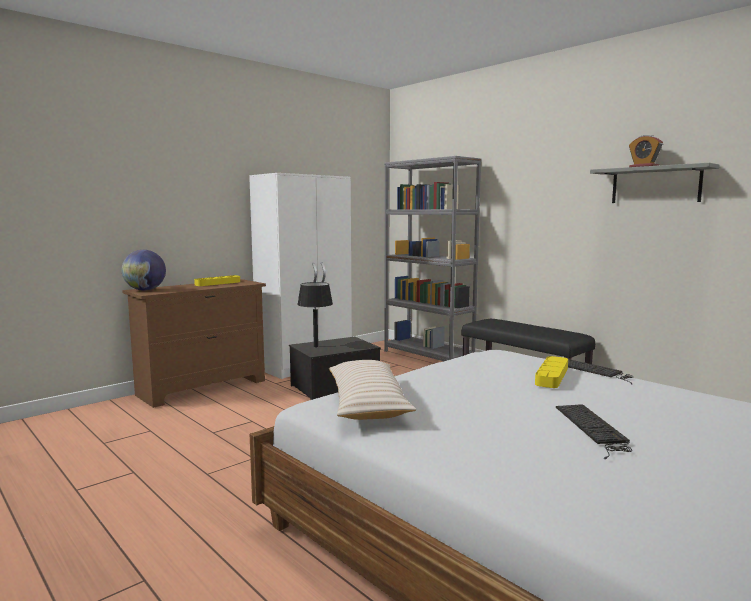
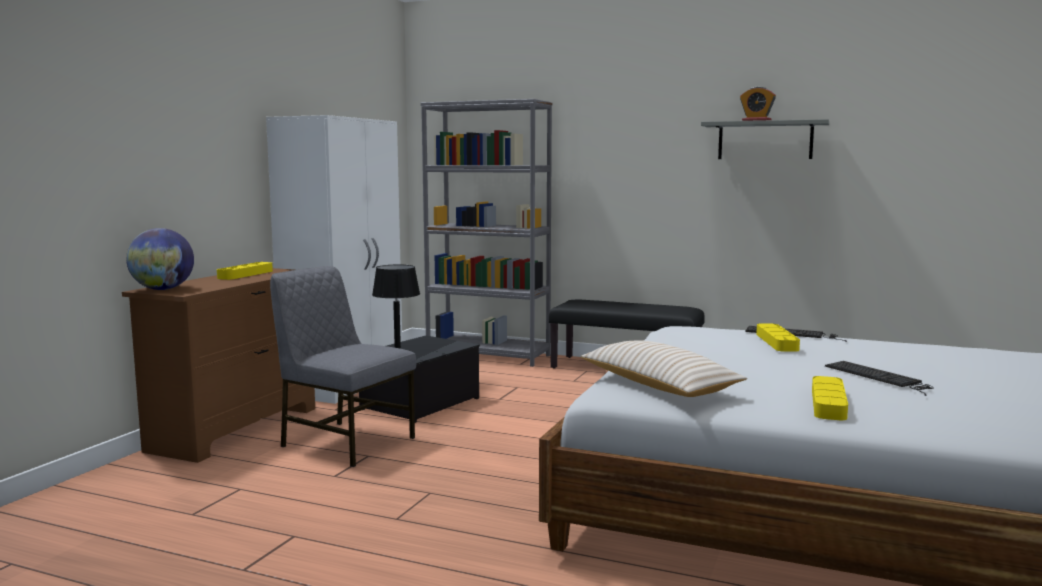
camera: 25 degrees left, 0 degrees up
(251, 408) = (345, 442): none -> grey chair
(485, 448) = (828, 403): none -> yellow tray

